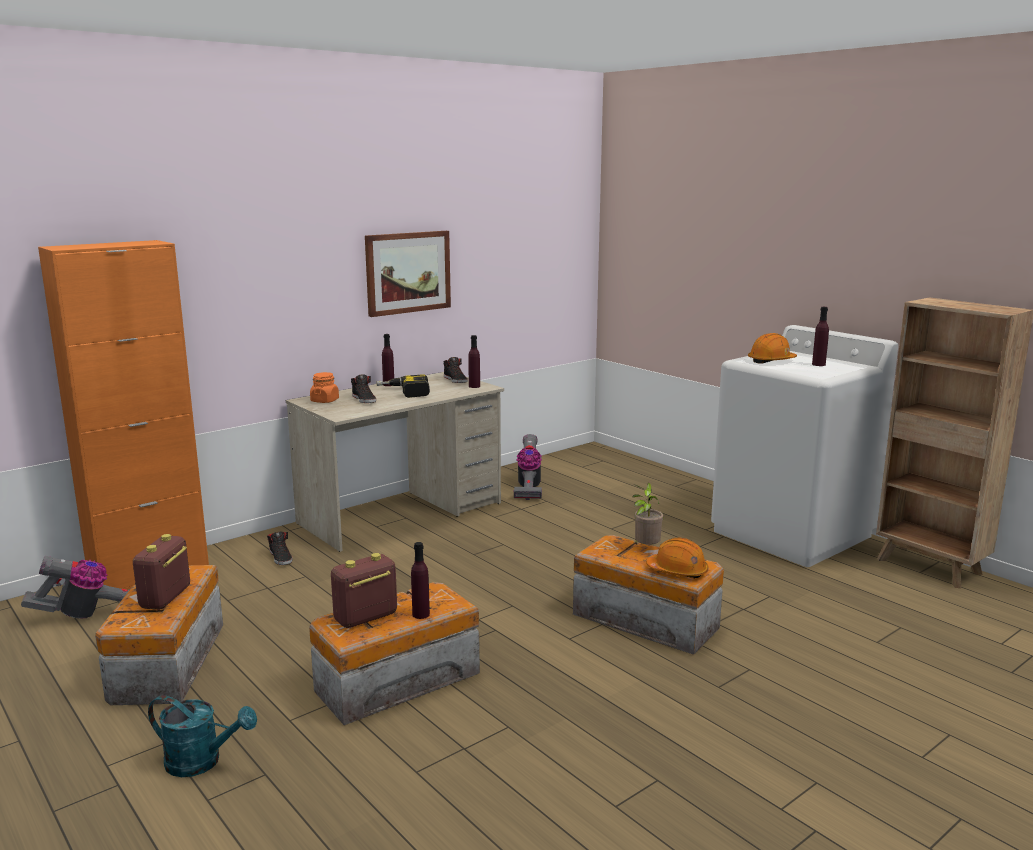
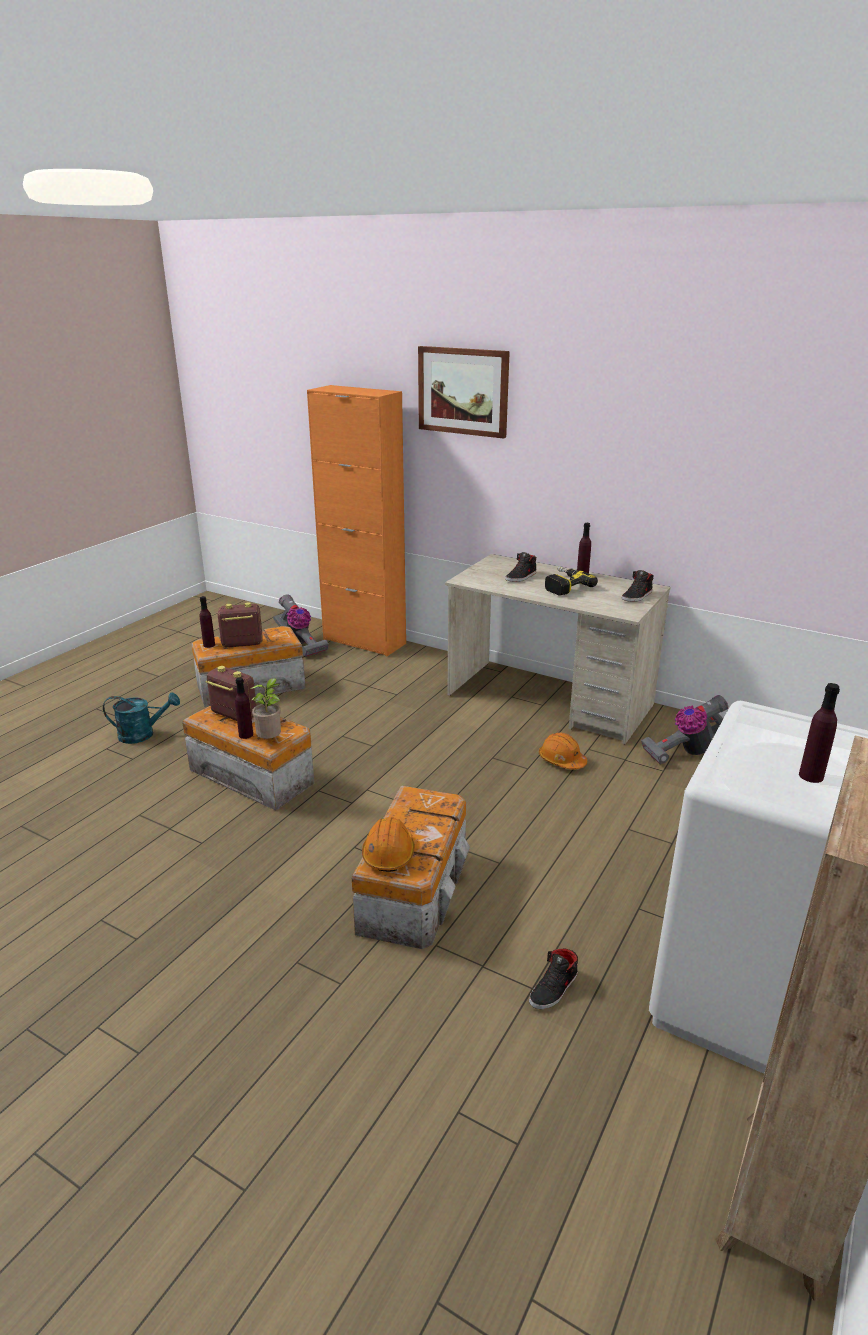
camera: 70 degrees right, 10 degrees up
(202, 762) = (143, 734): turquoise watering can -> turquoise watering can turned 90 degrees counterclockwise
(281, 557) = (421, 676): black shoe -> black shoe (554, 989)
(325, 401) = (502, 565): orange jar -> none
(408, 272) = (637, 464): picture -> picture (463, 391)
(474, 386) = (624, 608): purple bottle -> purple bottle (209, 645)
(645, 548) = (436, 825): potted plant -> potted plant (271, 740)
(771, 361) = (780, 734): orange hard hat -> orange hard hat (561, 760)

